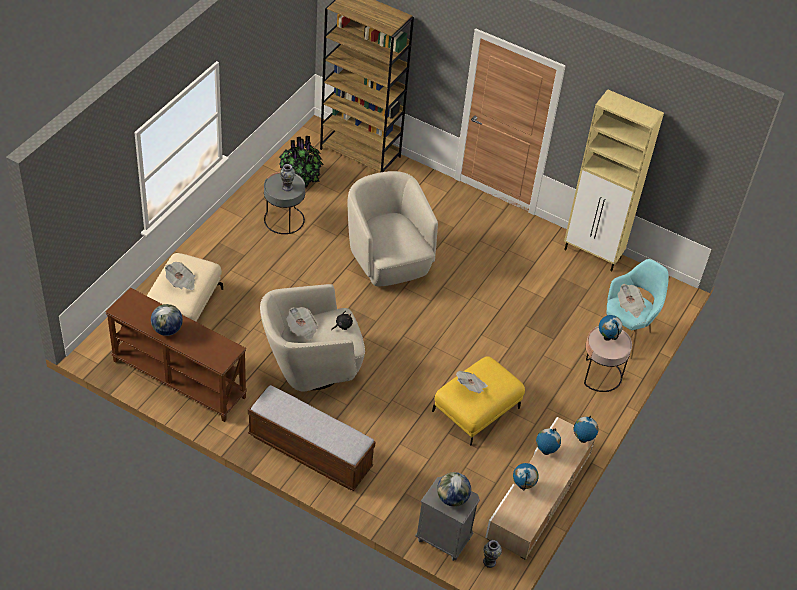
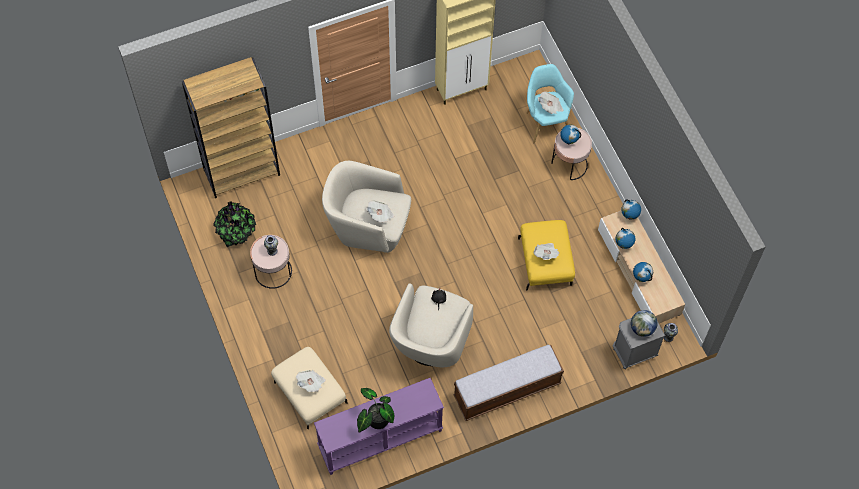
camera: 50 degrees left, 15 degrees up
(167, 330) = (375, 420): globe -> potted plant
(178, 379) = (380, 439): brown console table -> purple console table
(284, 220) = (273, 271): grey side table -> pink side table
(302, 329) = (423, 328): newspaper -> newspaper (380, 215)

